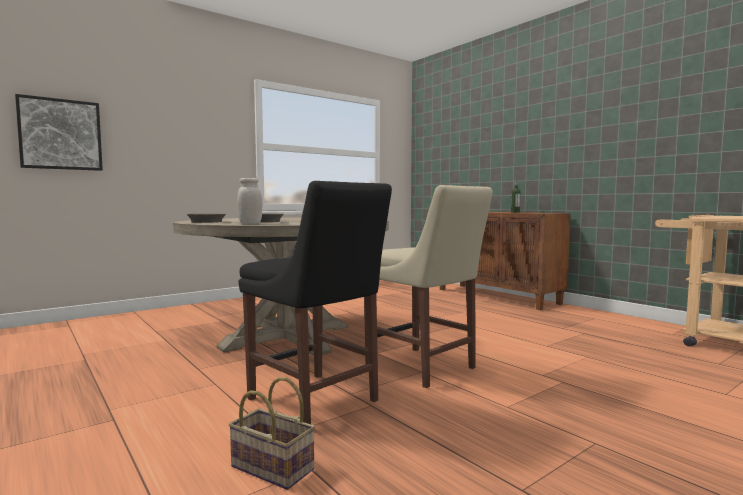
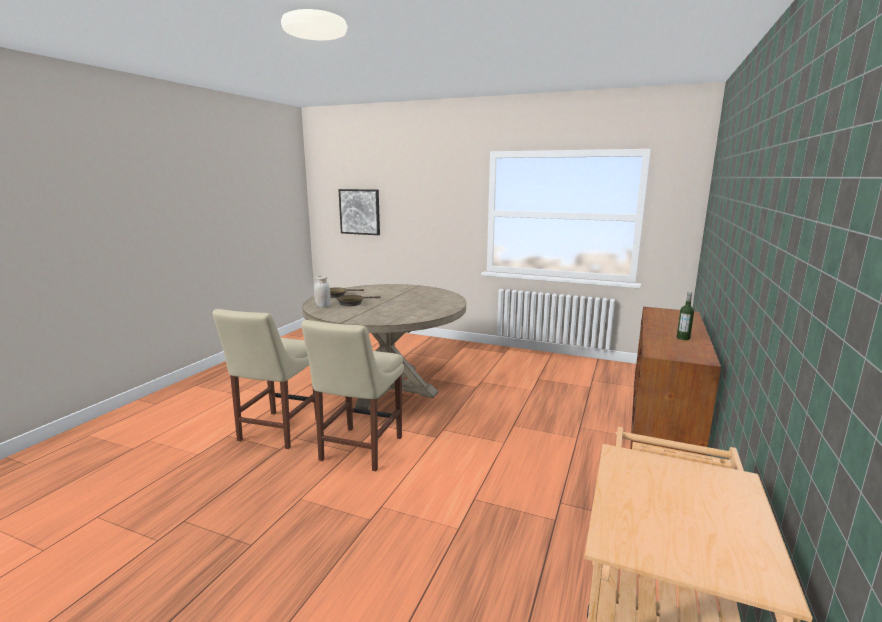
camera: 60 degrees right, 10 degrees up
(269, 468) = (196, 444): basket -> none
(316, 402) = (277, 431): black chair -> beige chair

